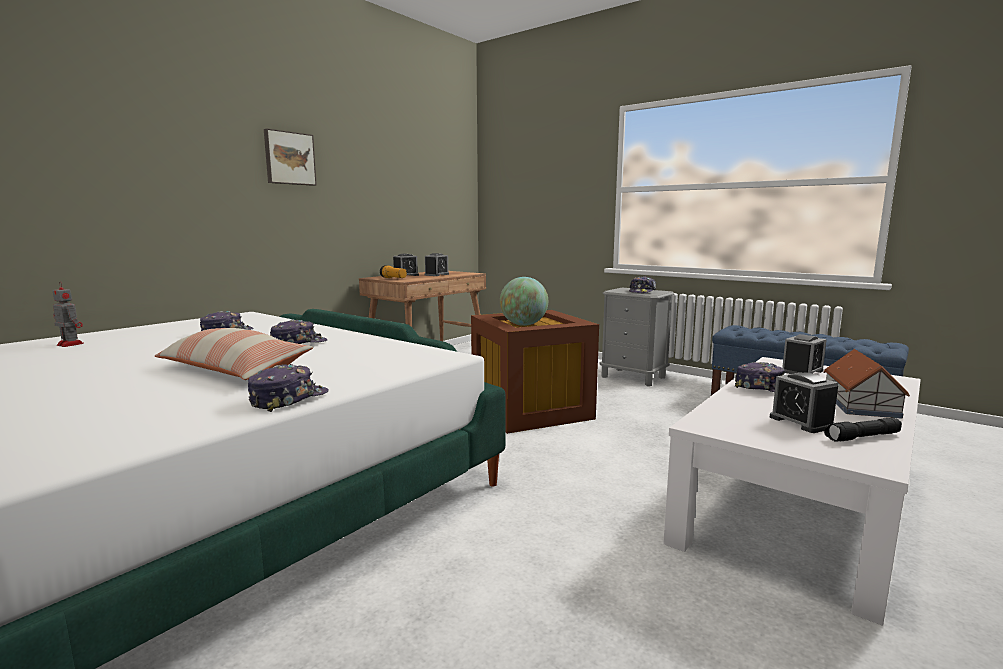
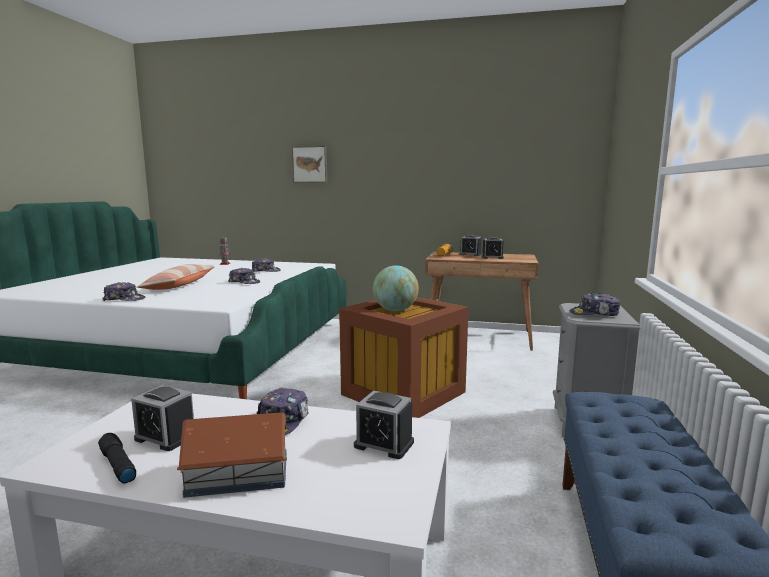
camera: 65 degrees right, 0 degrees up
(289, 158) = (383, 160): picture -> picture (310, 164)
(801, 422) = (166, 437): alarm clock -> alarm clock turned 105 degrees counterclockwise

